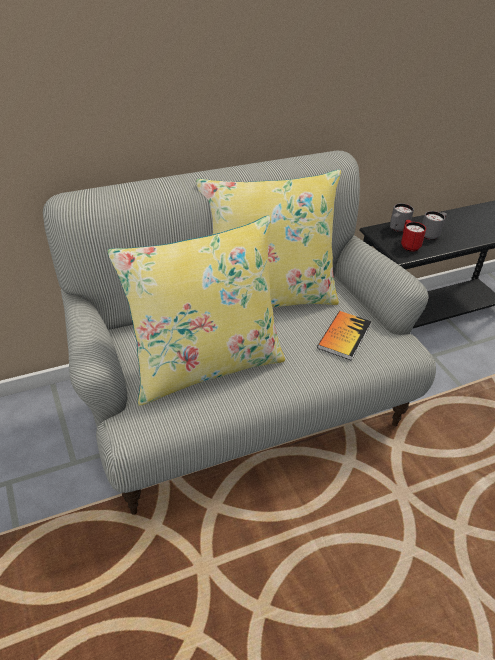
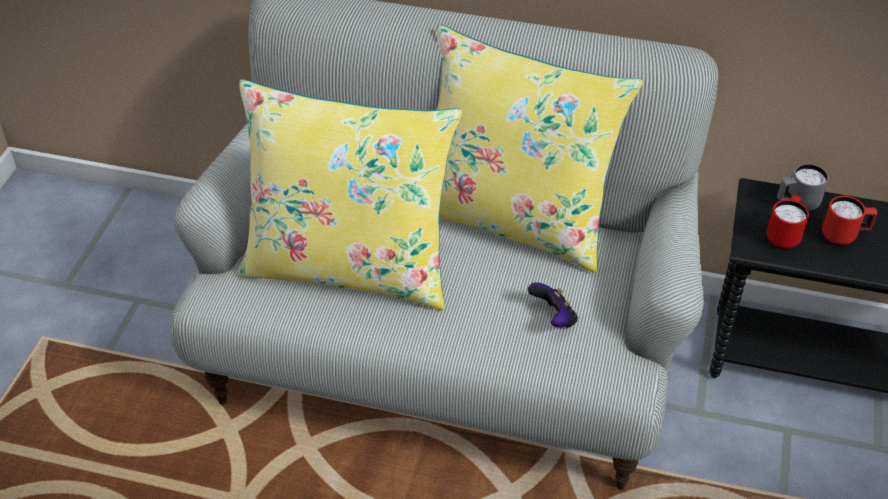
camera: 40 degrees right, 5 degrees up
(344, 336) = (553, 318): book -> game controller
(431, 235) = (844, 236): grey mug -> red mug

